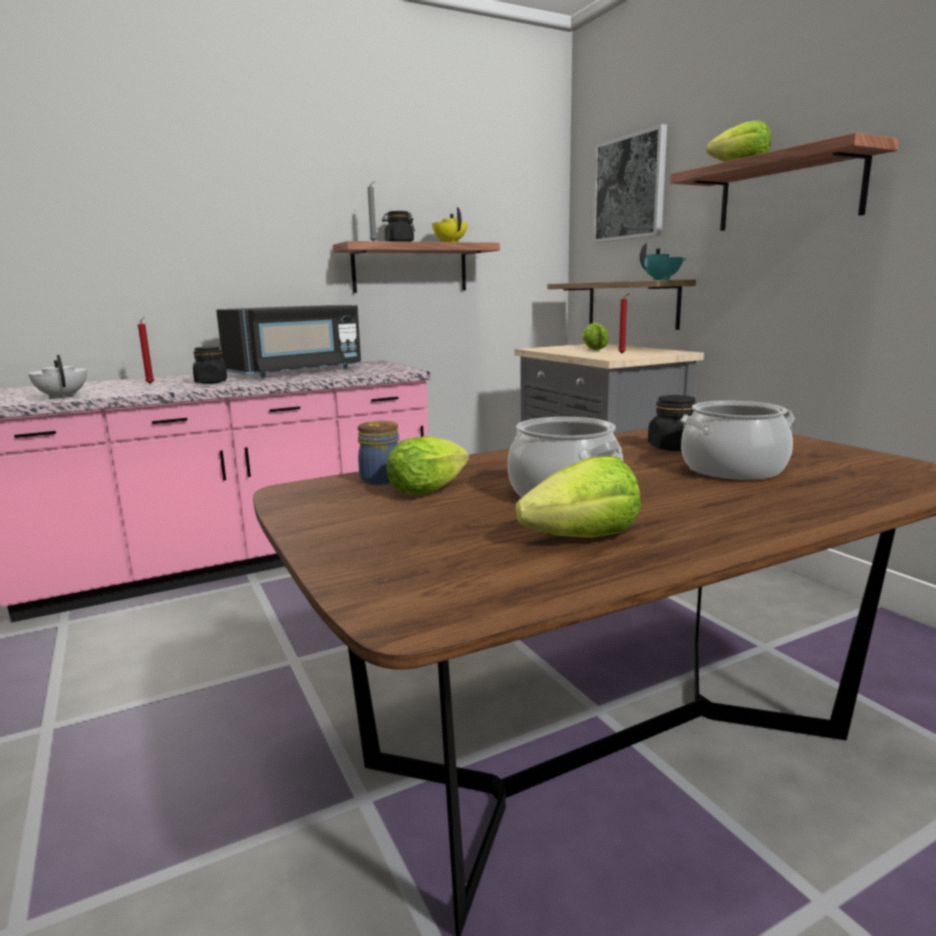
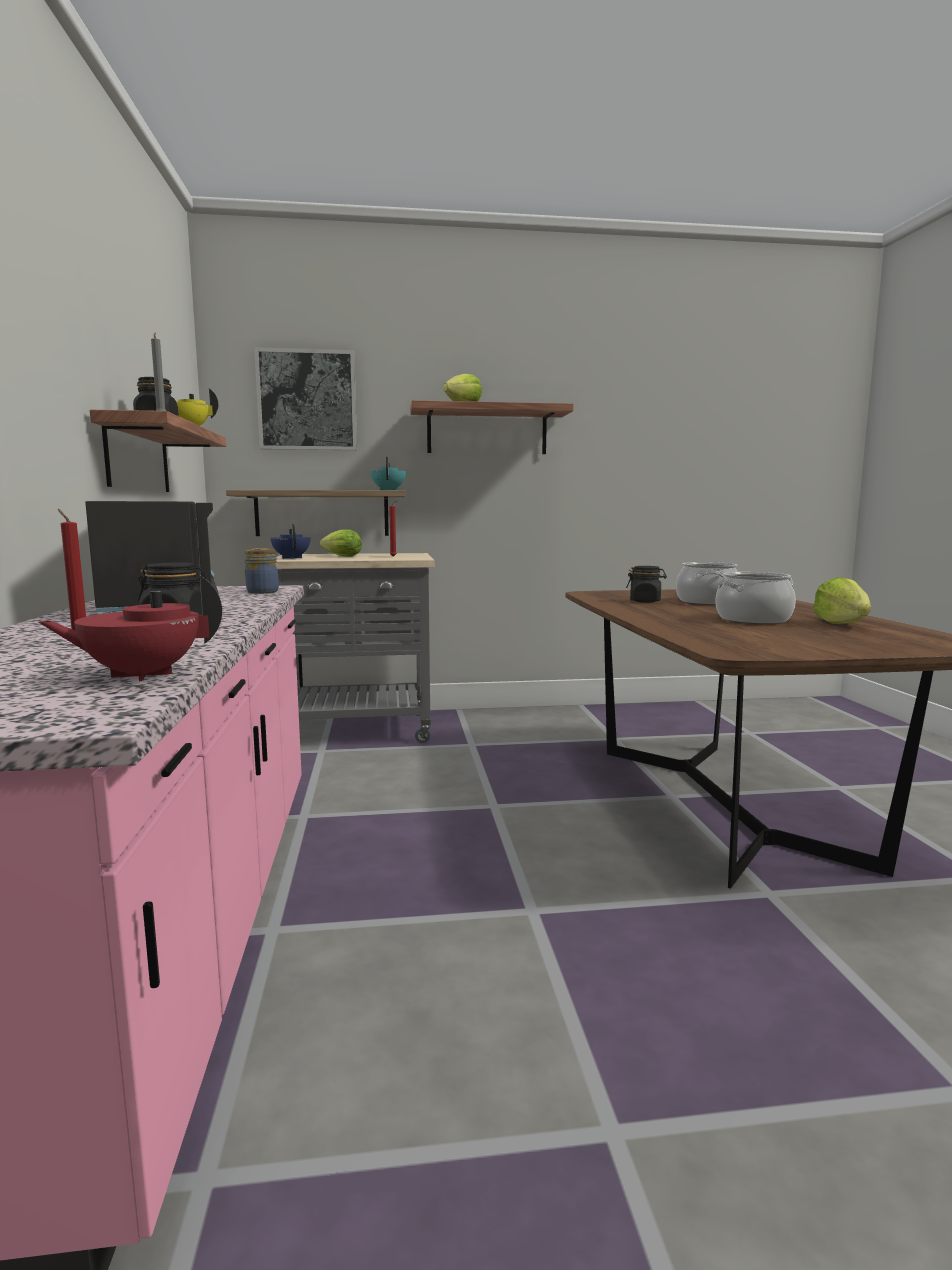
camera: 70 degrees left, 5 degrees down
(63, 397) = (141, 675): white teapot -> red teapot
(381, 479) = (701, 638): jar -> jar (261, 592)
(431, 489) = (737, 633): lettuce -> none
(553, 347) = (291, 558): none -> blue teapot

